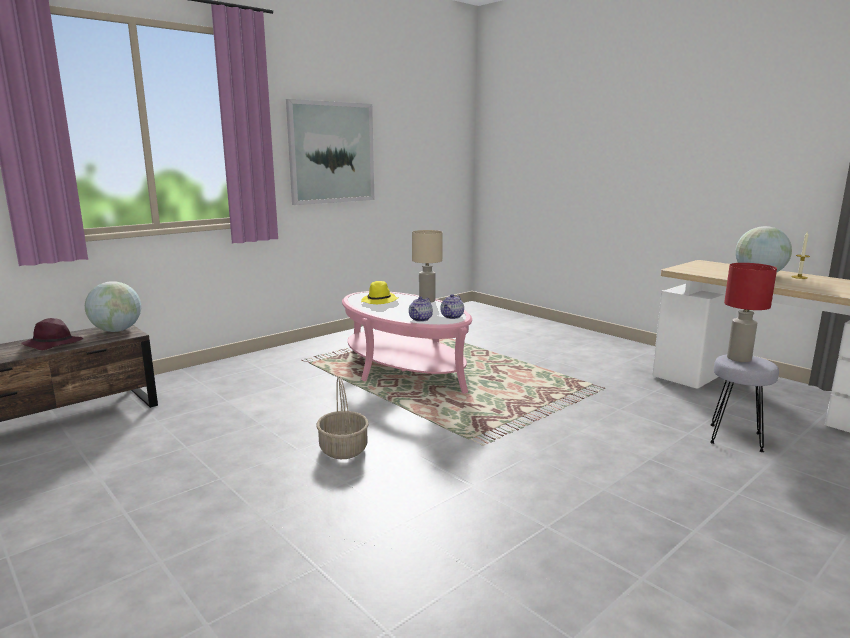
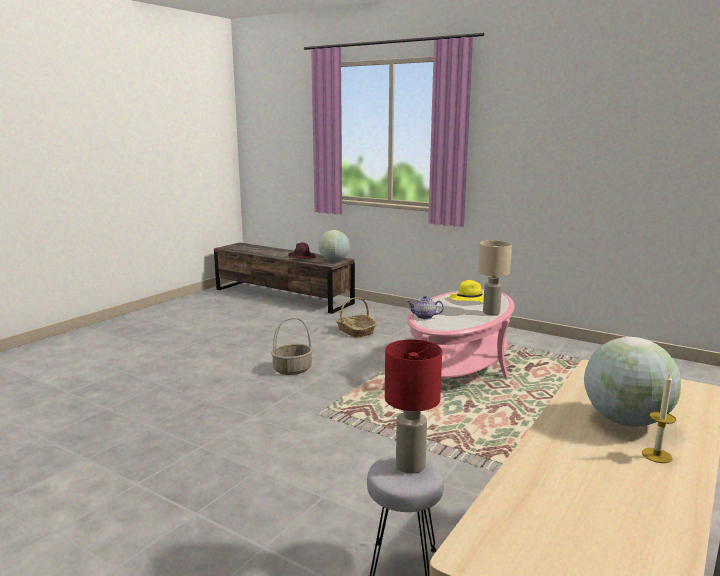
camera: 75 degrees right, 0 degrees up
(249, 399) = (355, 331): none -> basket
(331, 153) = (542, 156): picture -> none
(452, 317) = (444, 325): teapot -> none

